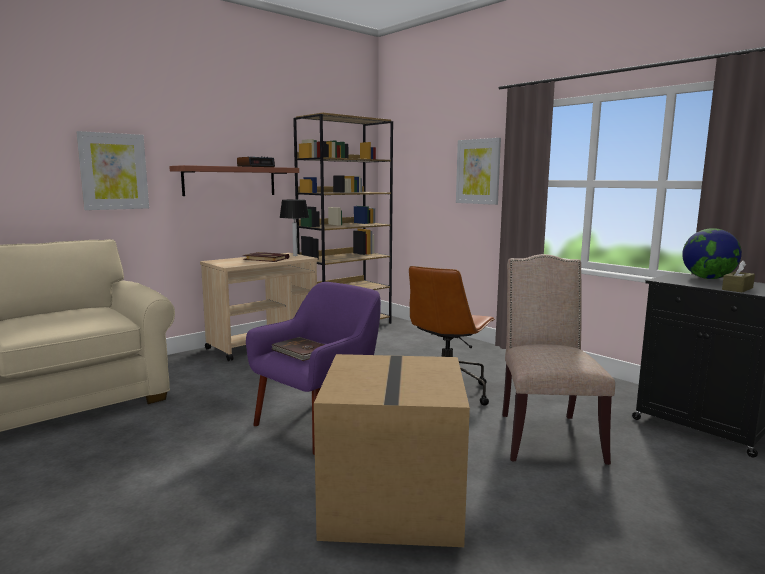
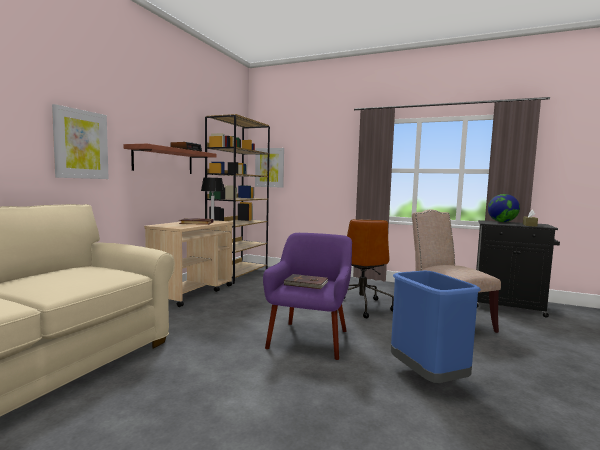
camera: 25 degrees left, 5 degrees down
(394, 502) = (428, 378): cardboard box -> blue trash can
(478, 171) = (334, 162): picture -> picture (269, 167)

